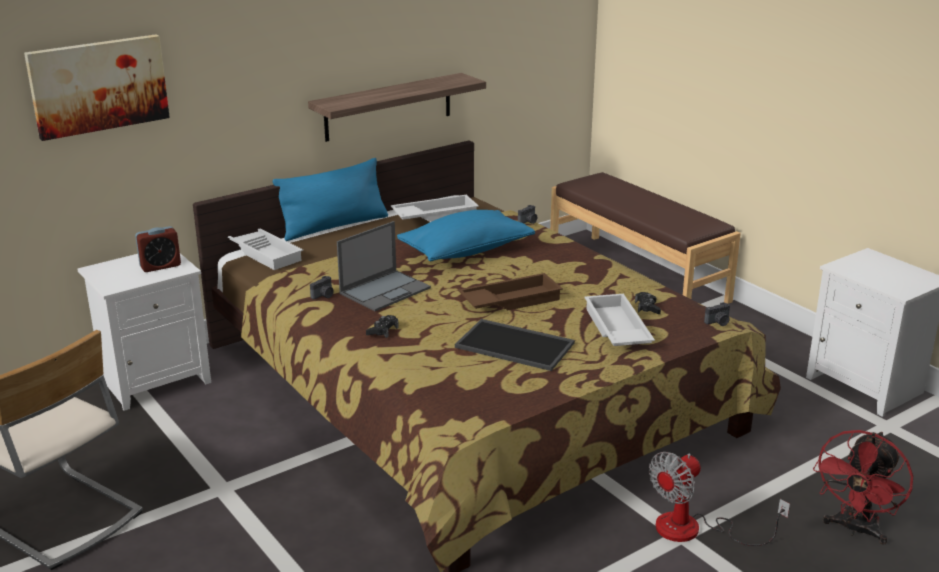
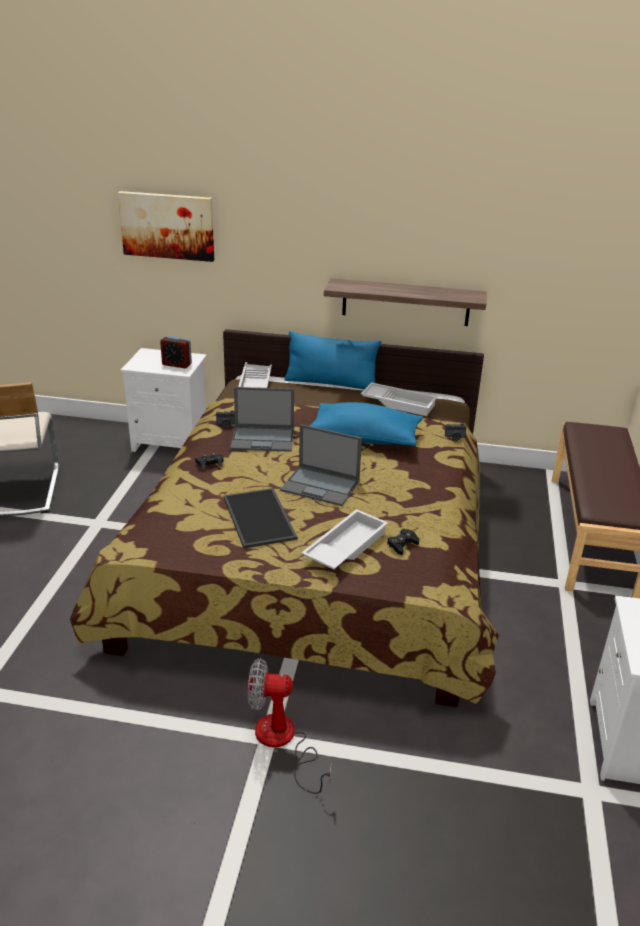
camera: 45 degrees right, 5 degrees up
(510, 300) = (321, 486): brown tray -> laptop
(718, 322) = (432, 588): camera -> none
(855, 529) = (396, 842): red fan -> none

